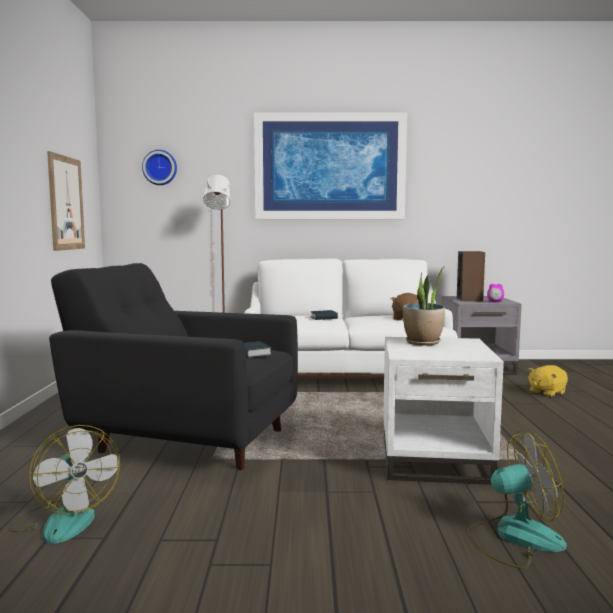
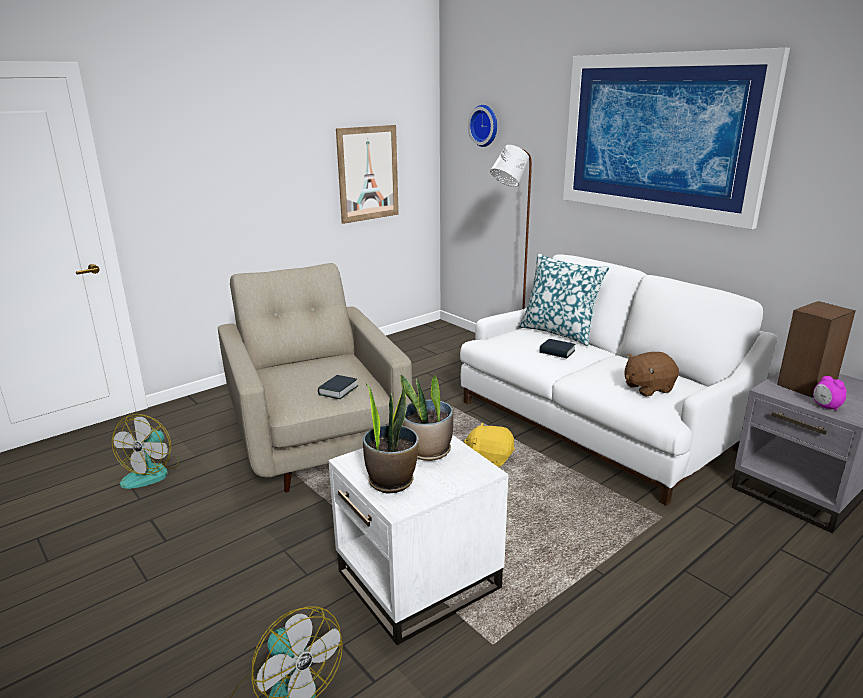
camera: 50 degrees right, 15 degrees up
(183, 439) = (315, 439): black armchair -> beige armchair
(295, 314) = (559, 332): none -> pillow
(448, 353) = (391, 481): none -> potted plant
(546, 392) = (791, 586): yellow plush toy -> yellow plush toy (490, 458)

